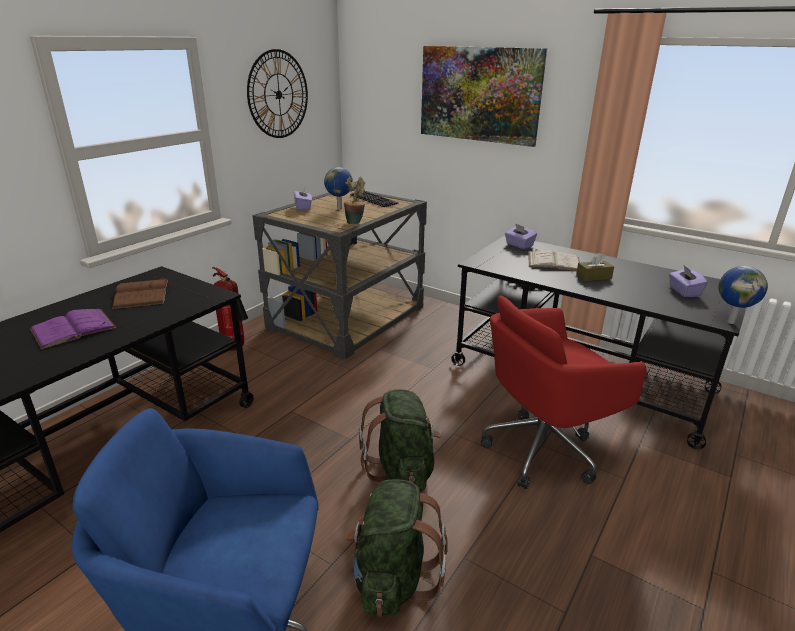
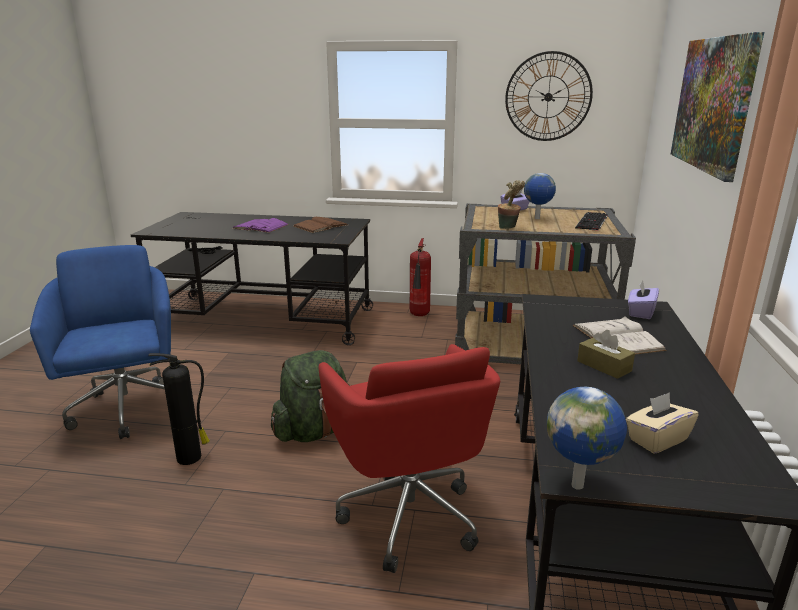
camera: 65 degrees right, 5 degrees down
(392, 578) = (191, 457): green backpack -> fire extinguisher
(544, 450) = (406, 513): red office chair -> red office chair turned 150 degrees counterclockwise
(683, 291) = (657, 439): purple tissue box -> beige tissue box

